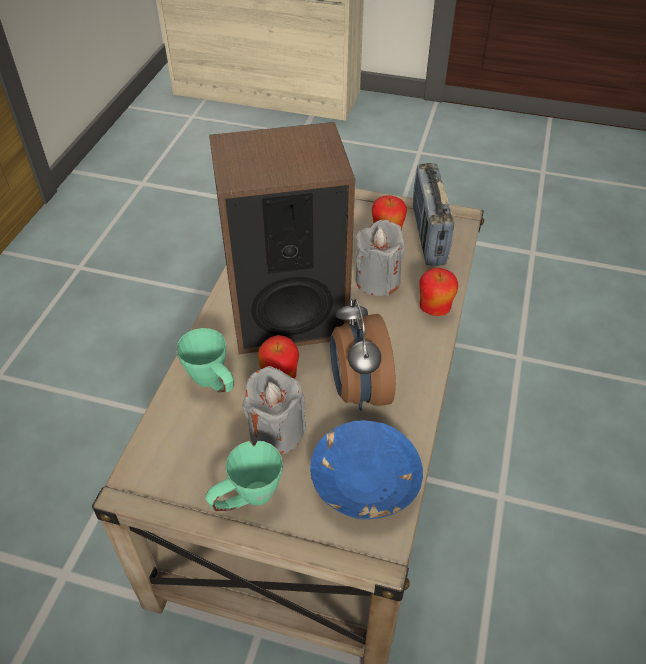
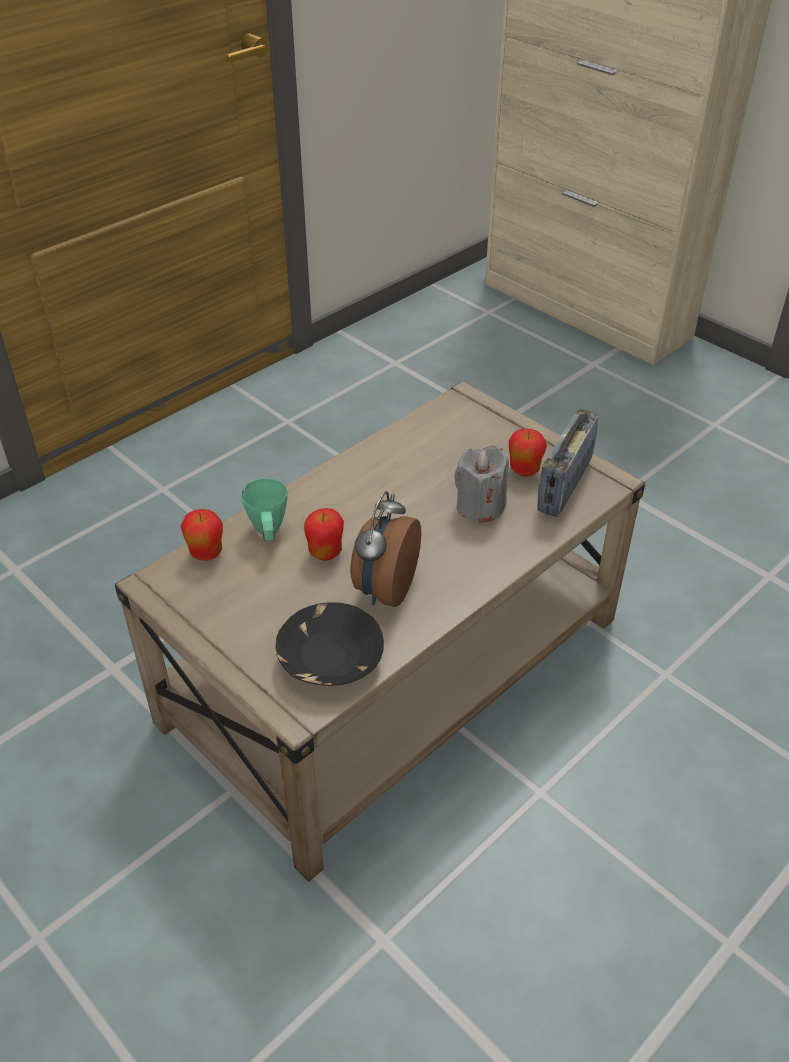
camera: 30 degrees right, 5 degrees down
(246, 501) = (226, 630): green mug -> none
(276, 432) = (290, 591): grey candle -> none
(287, 315) = (373, 505): speaker -> none
(364, 482) = (329, 659): blue bowl -> black bowl
(434, 309) = (512, 551): apple -> apple (206, 554)

